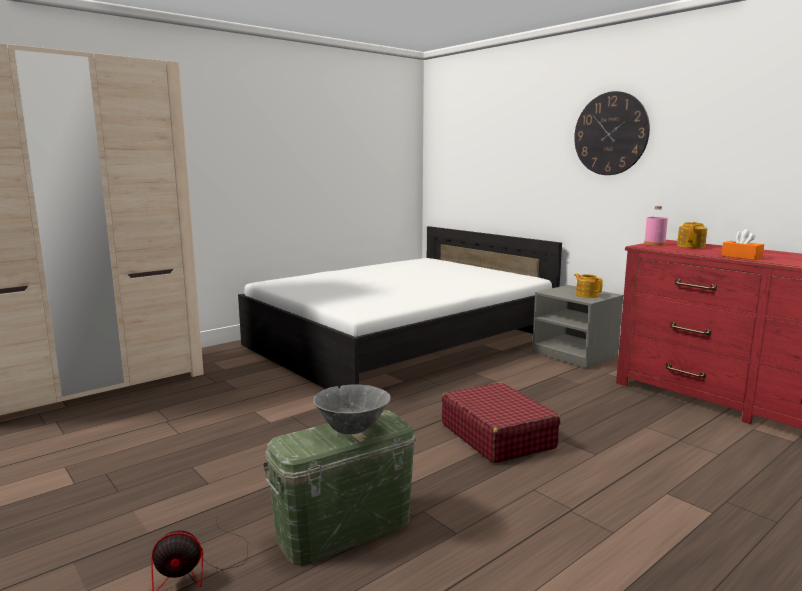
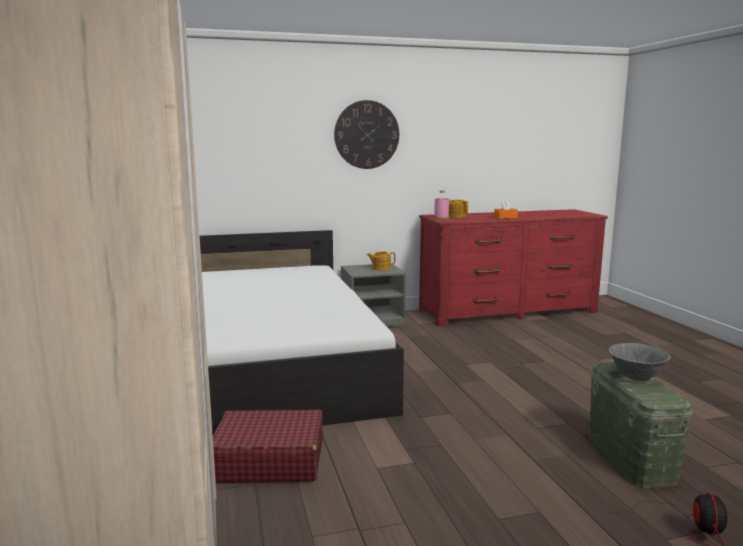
camera: 65 degrees left, 0 degrees up
(497, 436) = (503, 379): red suitcase -> red suitcase (268, 461)

